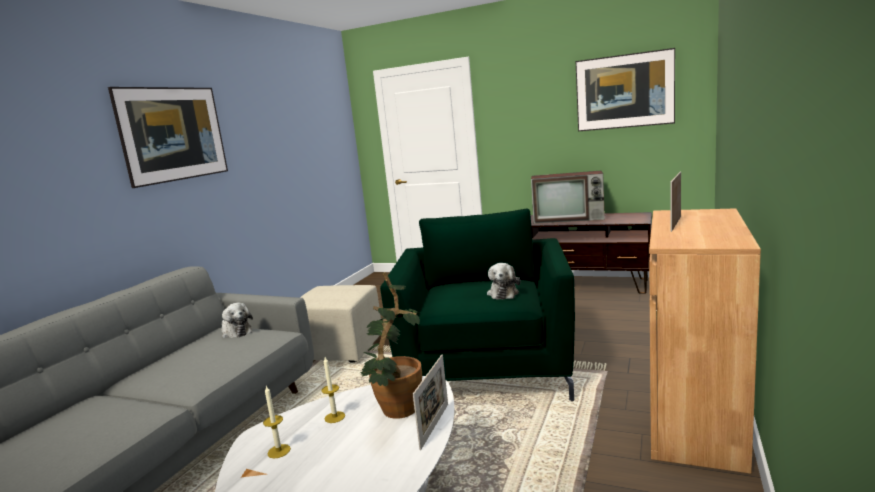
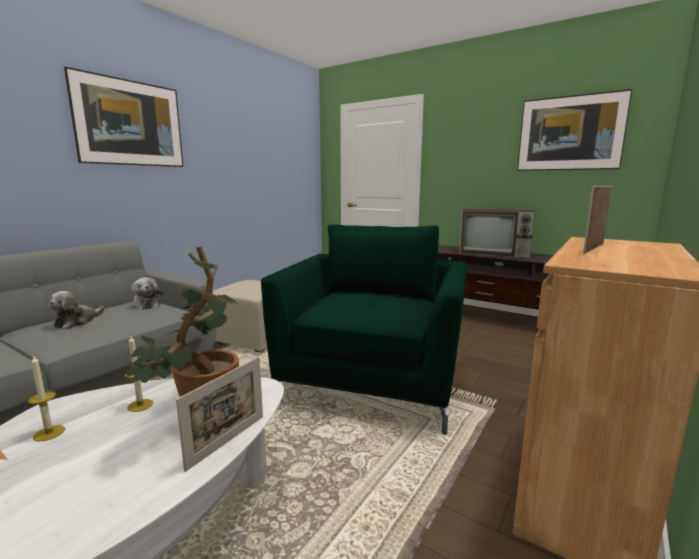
camera: 10 degrees right, 0 degrees up
(503, 293) = (391, 306): plush toy -> plush toy (77, 322)

